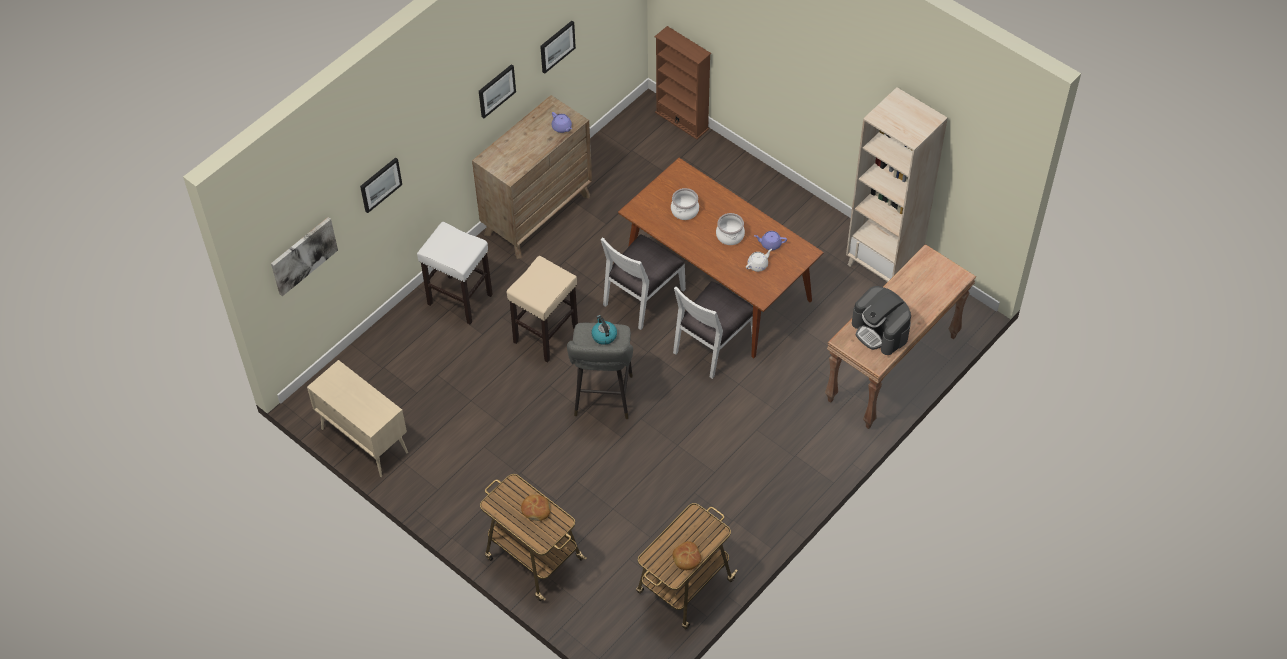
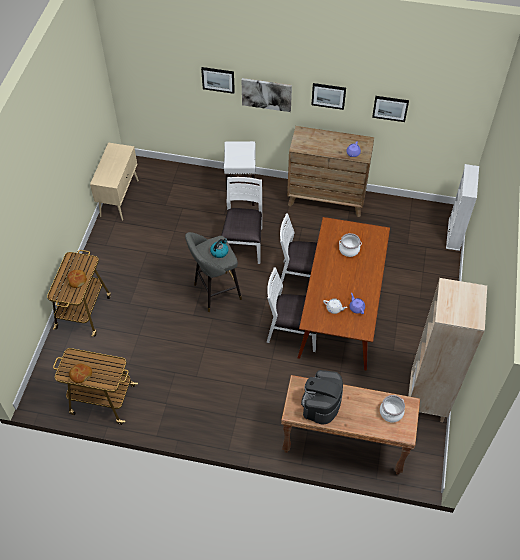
camera: 60 degrees right, 0 degrees up
(303, 255) = (150, 75): picture -> picture (266, 94)
(546, 334) = (243, 243): beige stool -> white chair
(682, 120) = (454, 234): brown bookcase -> white bookcase
(729, 235) = (347, 282): cooking pot -> cooking pot (391, 412)

